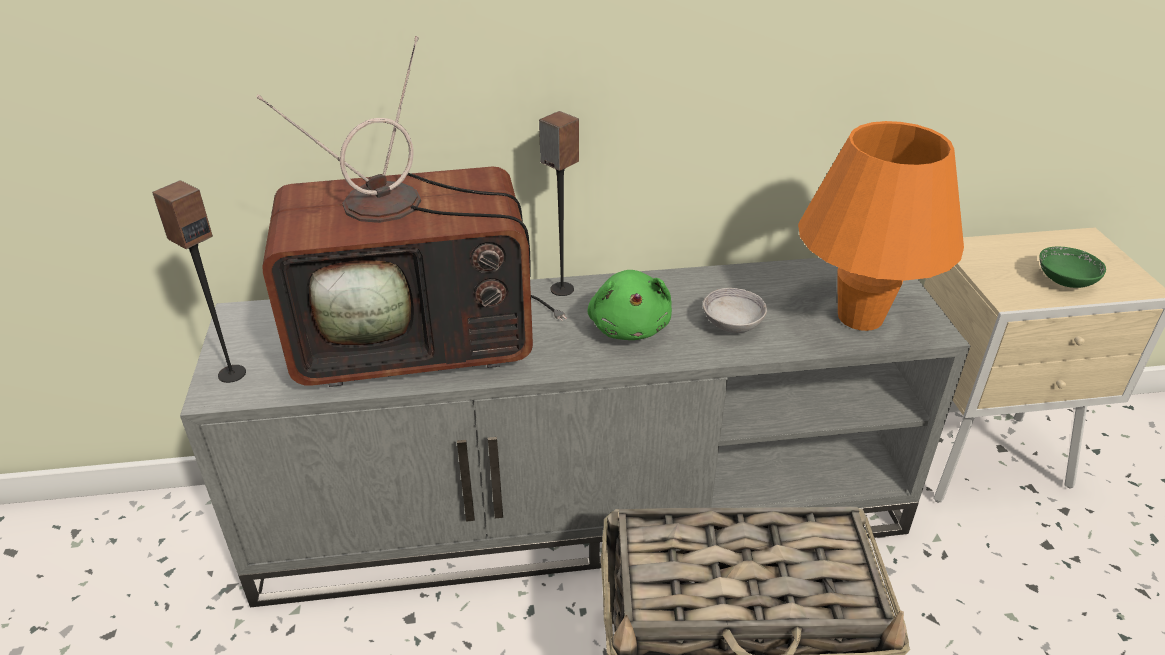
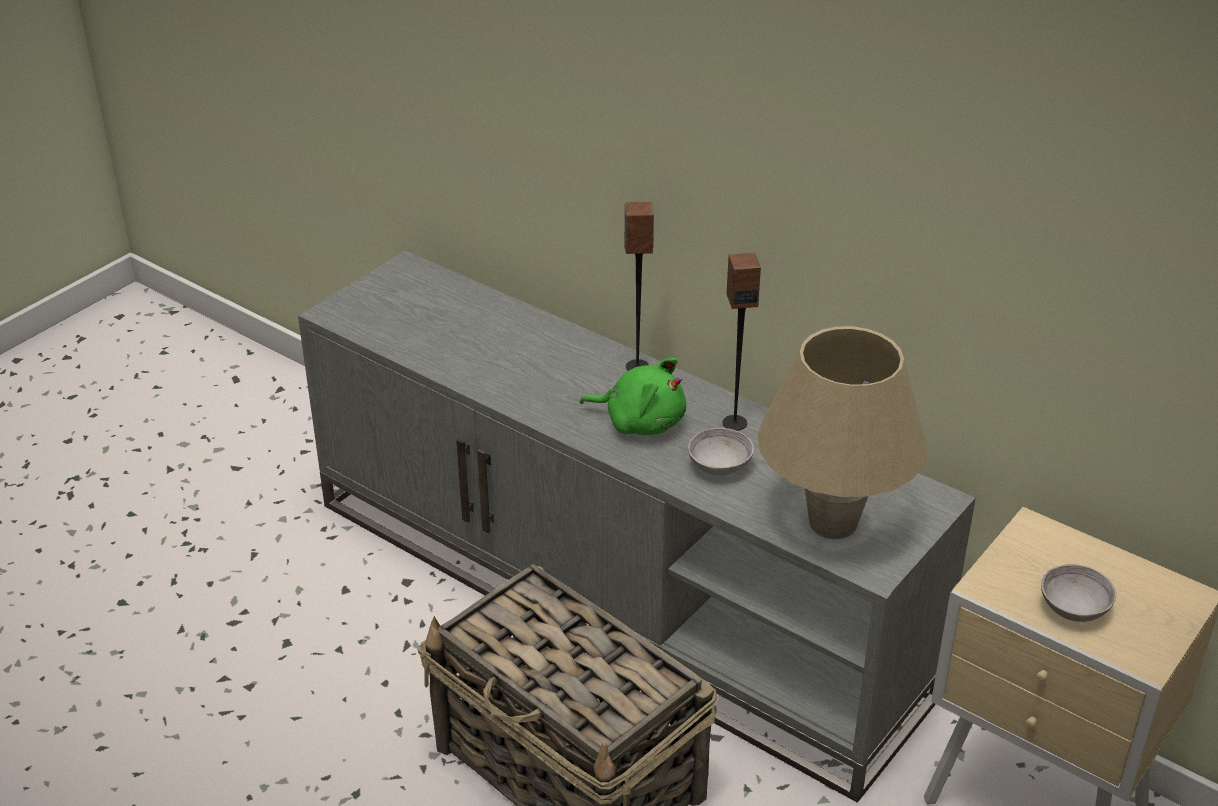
camera: 45 degrees right, 0 degrees up
(231, 373) = (354, 304): speaker -> speaker (734, 422)
(422, 339) = (491, 347): television -> none
(629, 326) = (640, 421): green plush toy -> green plush toy turned 105 degrees counterclockwise
(860, 317) = (833, 523): orange table lamp -> beige table lamp
(1065, 280) = (1074, 608): green bowl -> grey bowl

